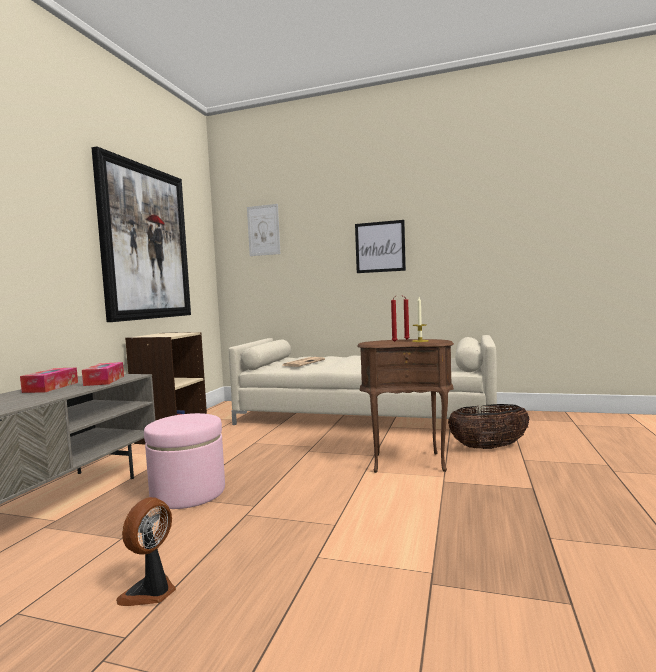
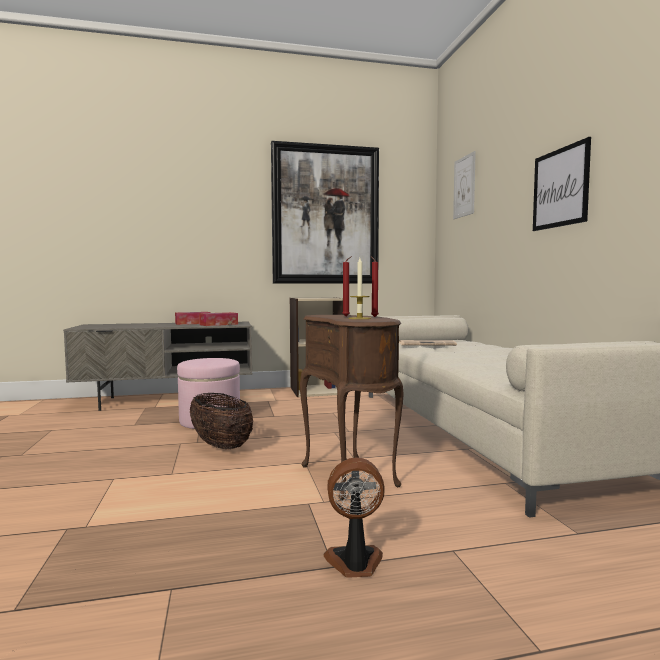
camera: 60 degrees right, 0 degrees up
(151, 592) = (67, 447): fan -> fan (355, 563)
(489, 447) = (473, 517): basket -> basket (221, 445)

